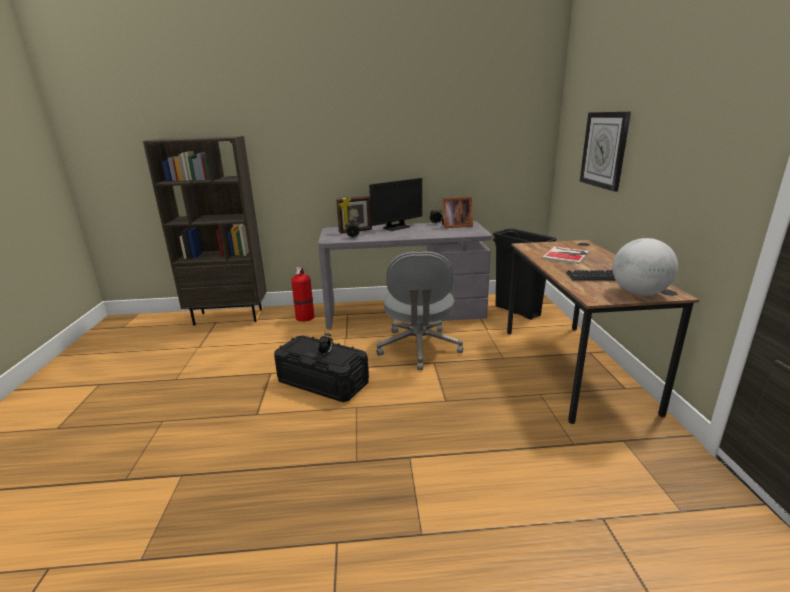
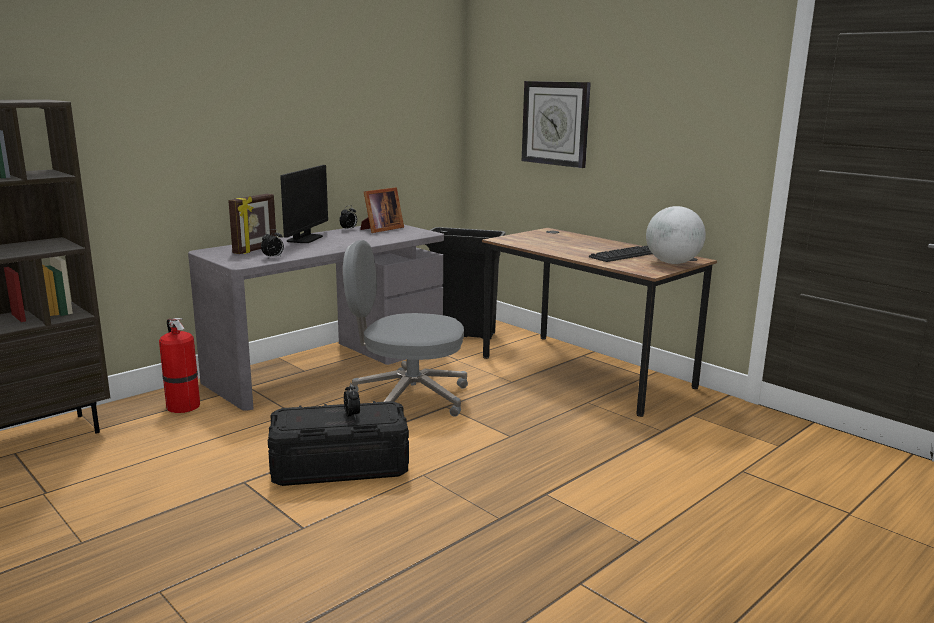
camera: 40 degrees left, 5 degrees down
(419, 348) = (407, 397): grey office chair -> grey office chair turned 135 degrees clockwise
(567, 255) = (558, 242): book -> none

